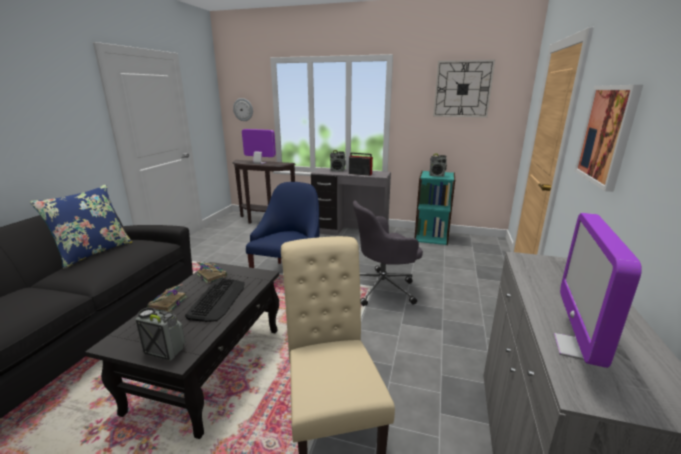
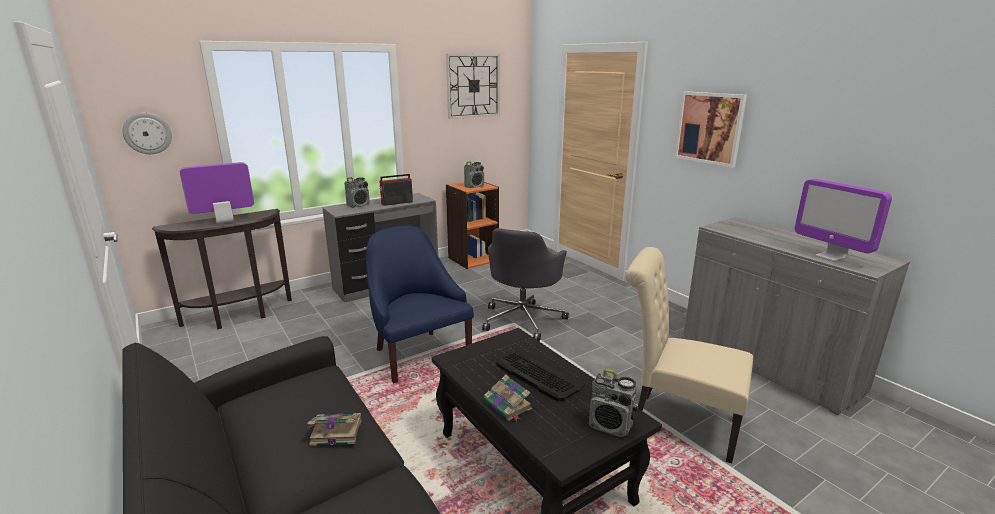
camera: 50 degrees left, 0 degrees up
(93, 252) = (262, 431): blue pillow -> none
(164, 350) = (610, 426): radio -> radio turned 120 degrees counterclockwise
(211, 275) = (472, 364): book -> book (335, 432)
(431, 237) = (473, 259): turquoise bookcase -> orange bookcase

